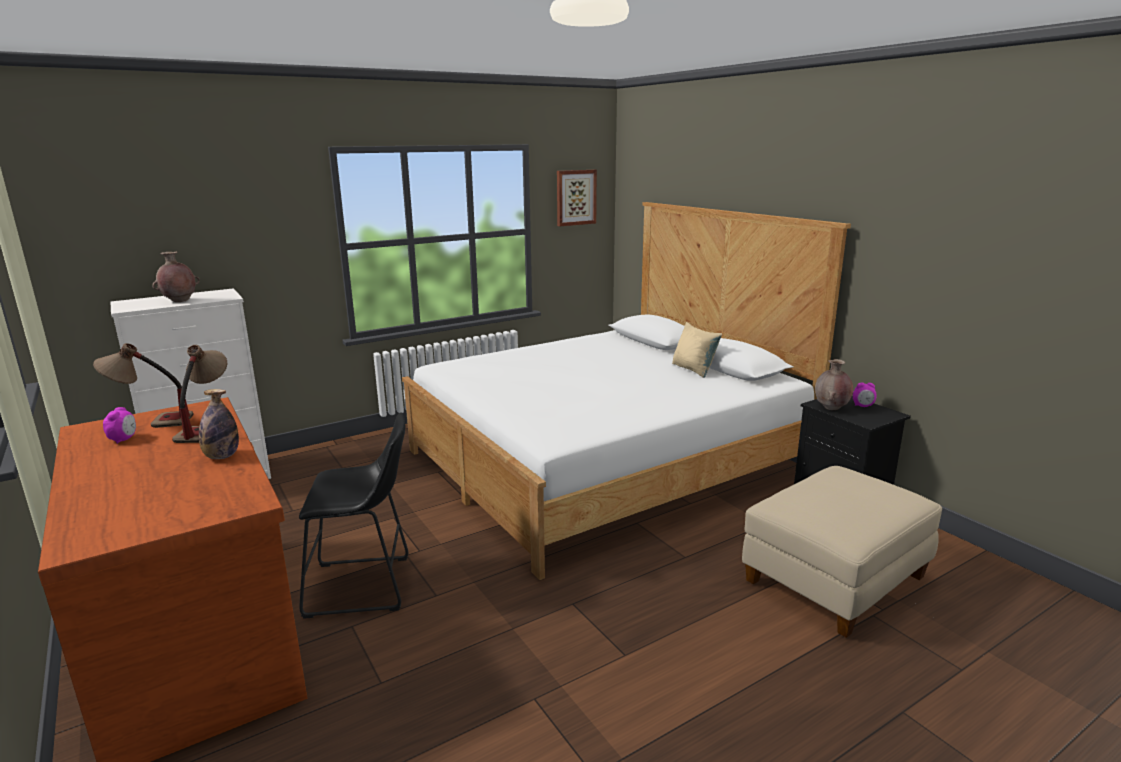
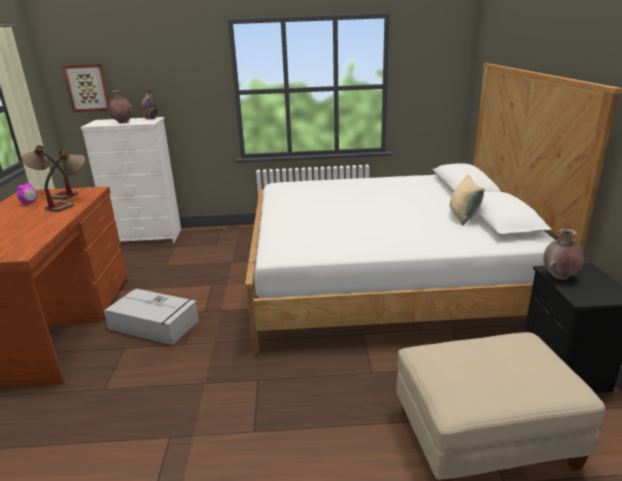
camera: 30 degrees right, 5 degrees up
(222, 456) = (50, 222): bottle -> bottle (150, 119)
(366, 586) = (155, 325): black stool -> grey storage box
(575, 197) = (432, 58): picture -> picture (88, 88)
(863, 406) = (598, 282): alarm clock -> none

